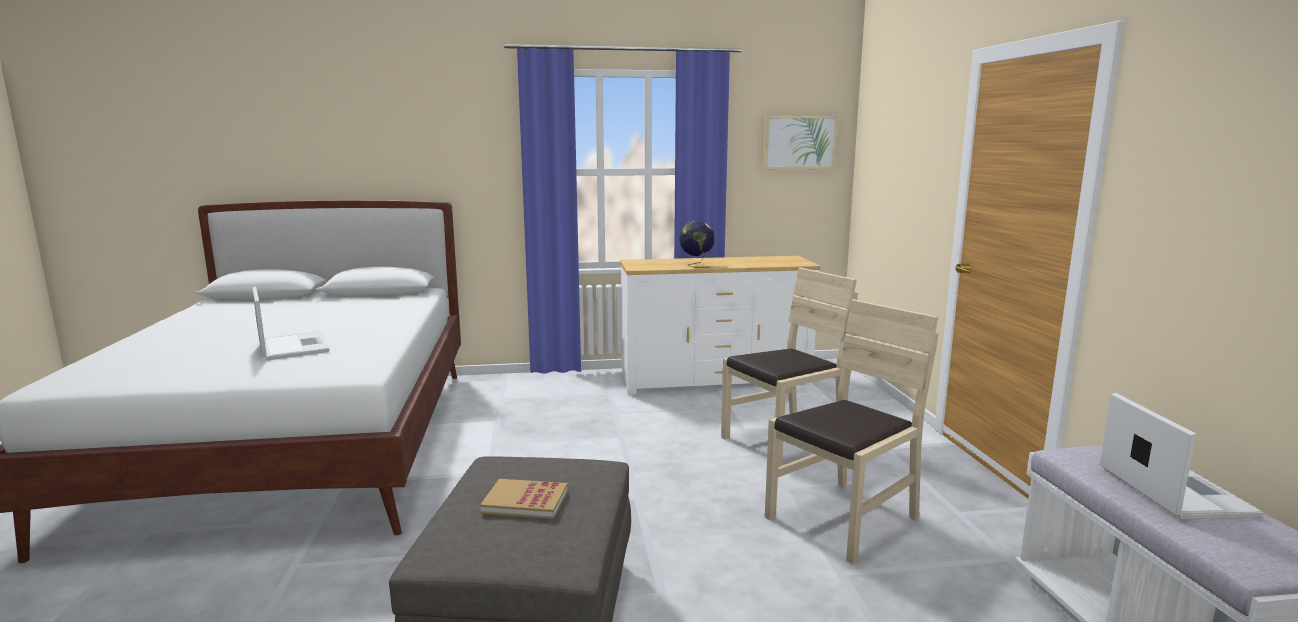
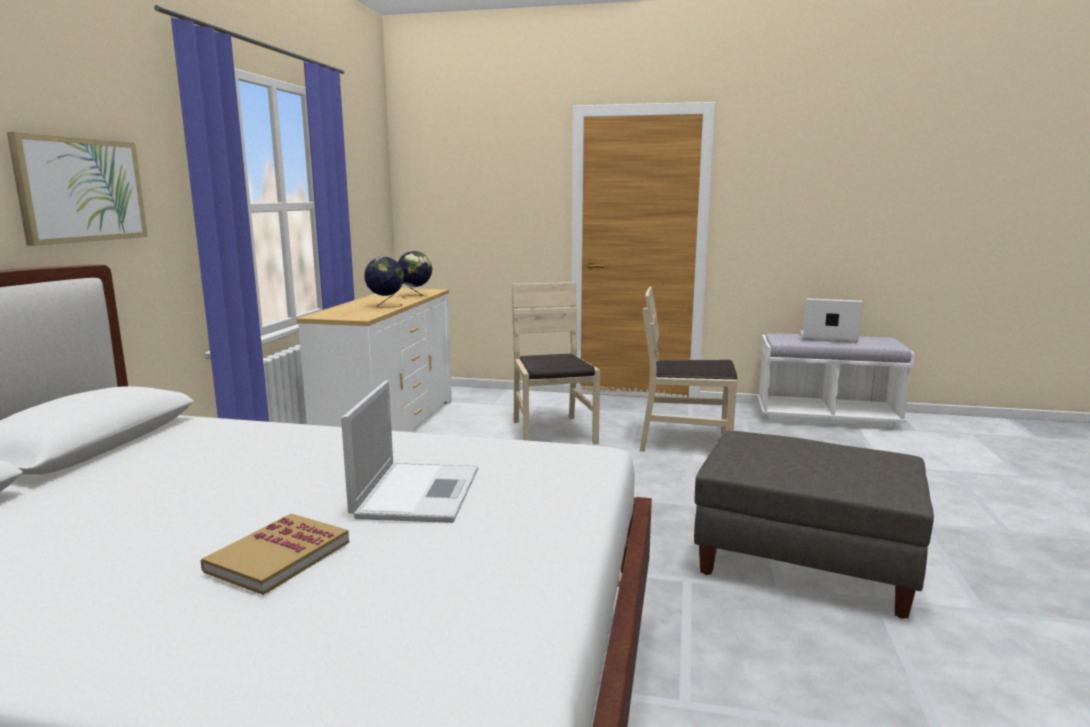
camera: 70 degrees left, 0 degrees up
(293, 346) = (418, 492): laptop -> laptop turned 105 degrees clockwise
(525, 502) = (811, 459): book -> book (278, 556)
(759, 264) = (415, 296): none -> globe
(799, 142) = (367, 175): picture -> picture (81, 190)
(843, 519) = (685, 442): beige chair -> beige chair turned 60 degrees counterclockwise

